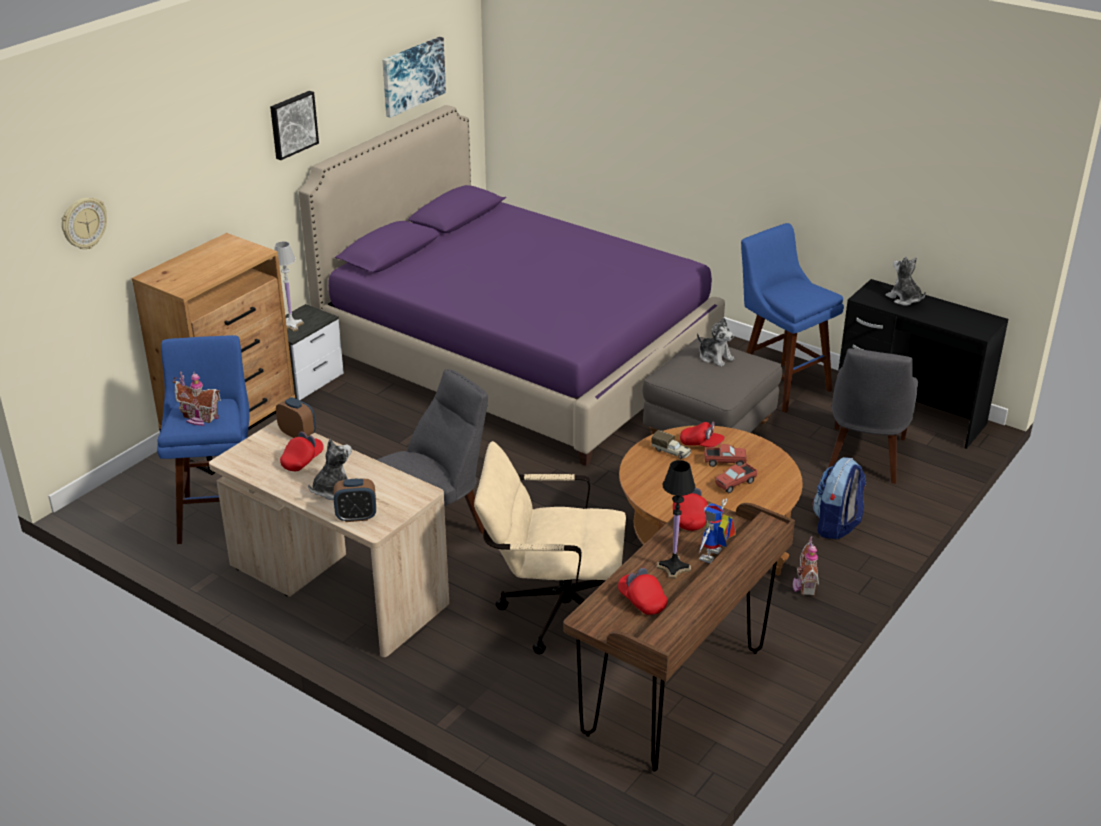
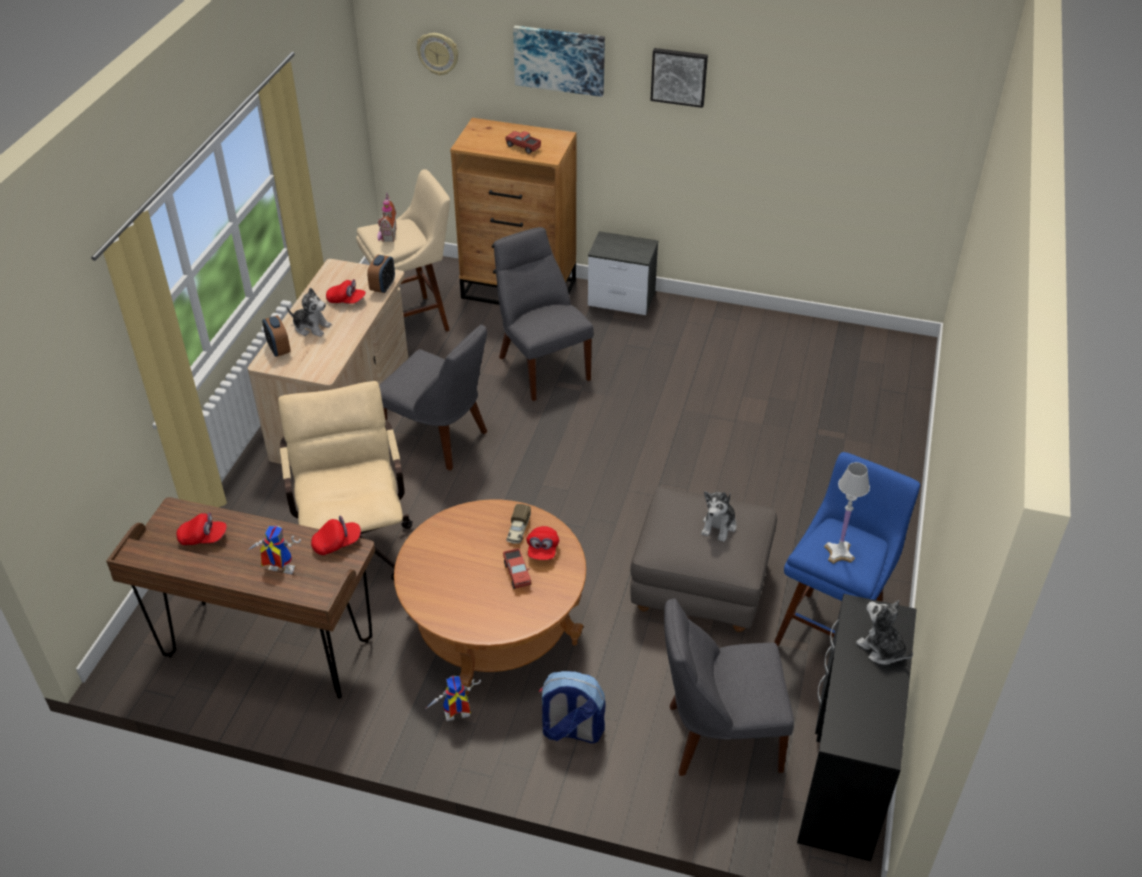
camera: 70 degrees right, 10 degrees up
(221, 513) = (414, 320): blue stool -> beige stool
(291, 325) = (616, 245): white table lamp -> white table lamp (839, 553)
(369, 447) = (541, 366): none -> grey chair
(412, 76) = (862, 102): picture -> picture (559, 59)
(518, 358) = (746, 413): purple bed -> none
(642, 601) = (203, 538): red cap -> red cap turned 60 degrees clockwise
(673, 567) = (256, 548): black table lamp -> none
(735, 484) = (481, 589): toy truck -> toy truck (523, 147)
(804, 585) = (455, 718): toy house -> toy robot
(904, 299) = (881, 649): plush toy -> plush toy turned 75 degrees counterclockwise

